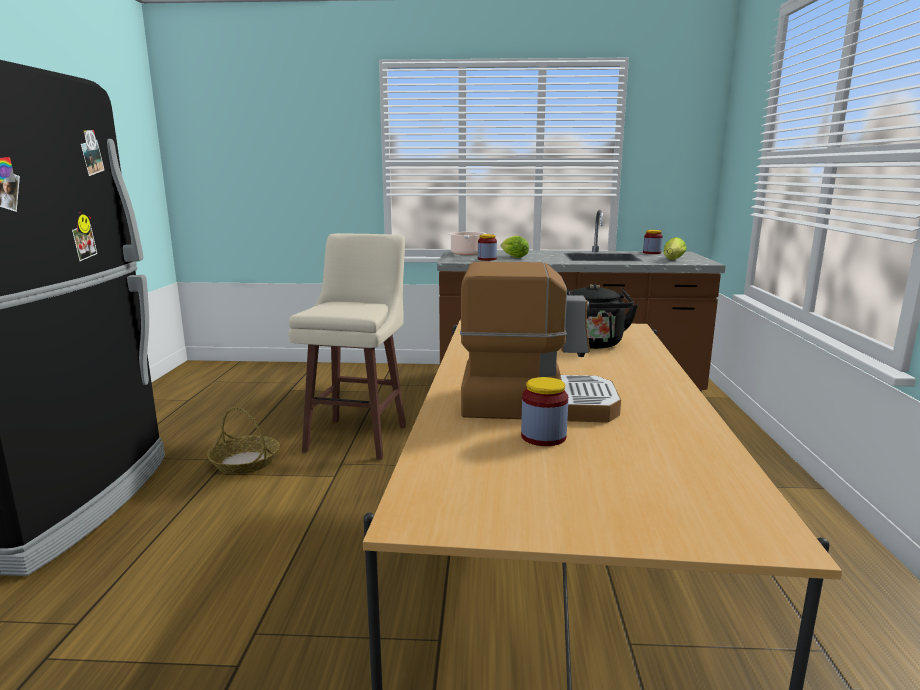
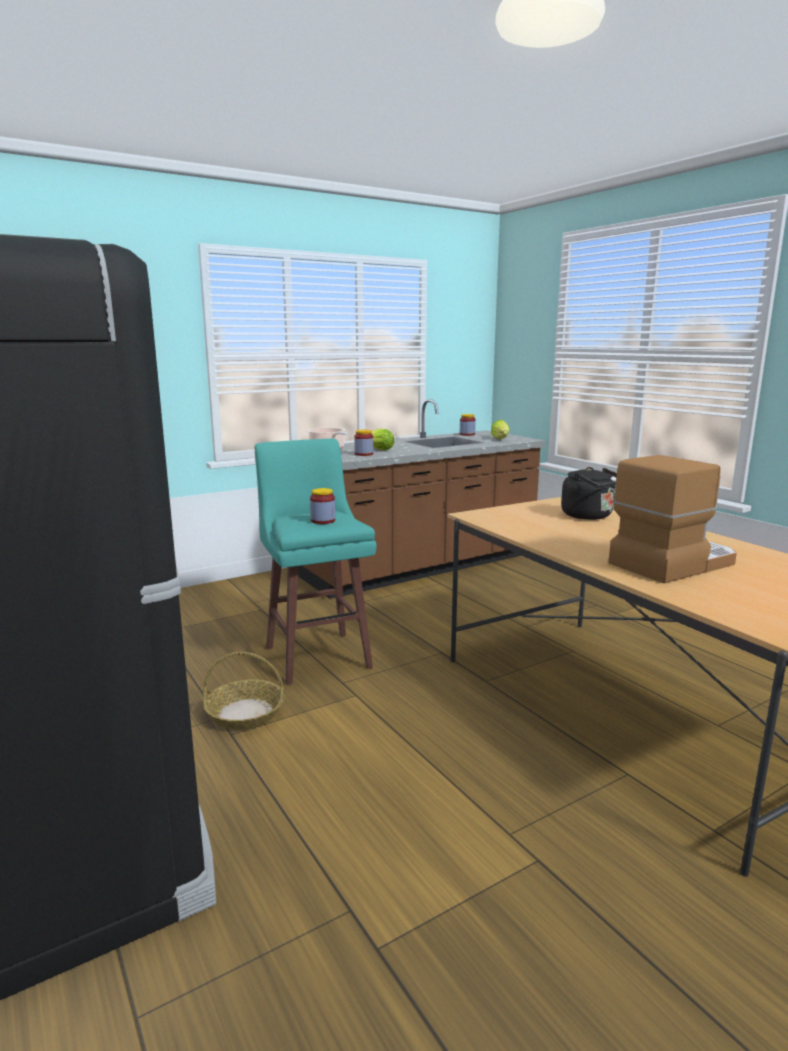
camera: 35 degrees left, 0 degrees up
(358, 437) = (317, 655): beige stool -> turquoise stool
(543, 437) = (732, 582): jar -> jar (323, 521)

